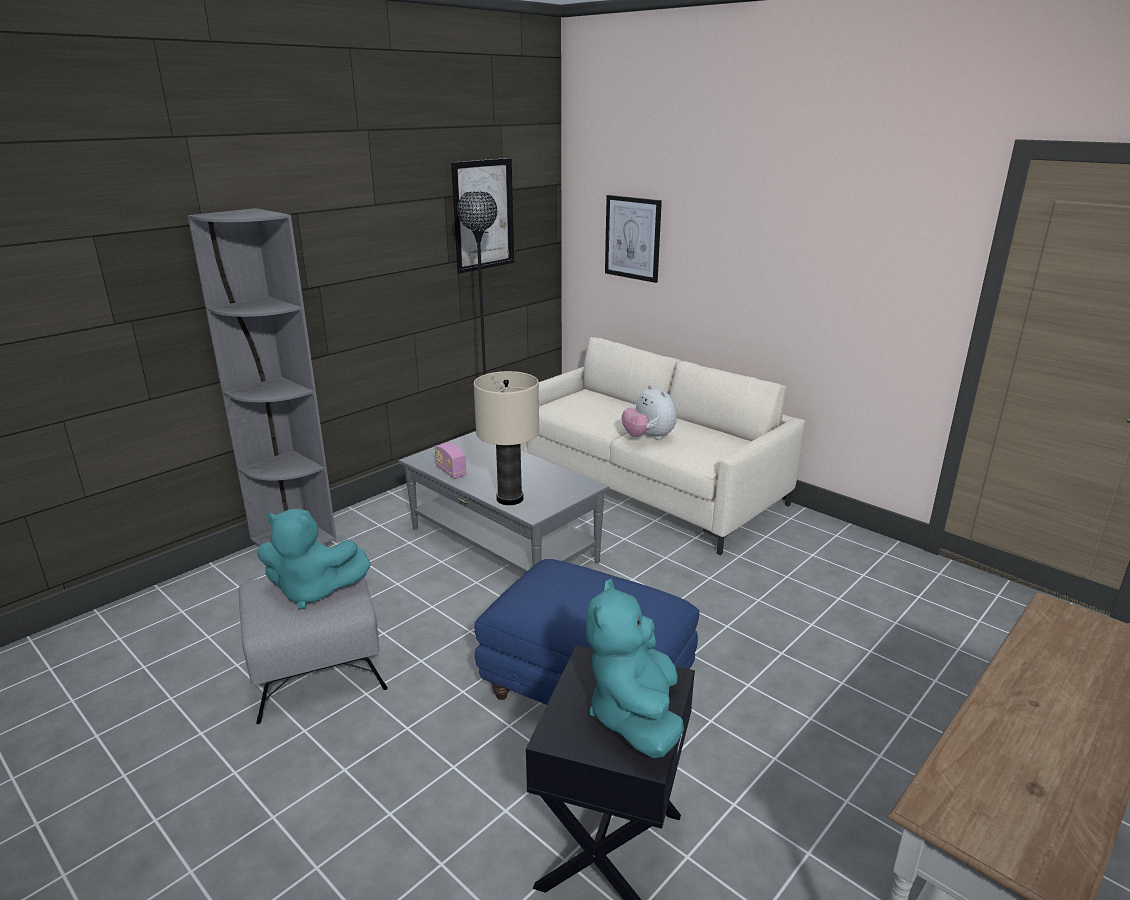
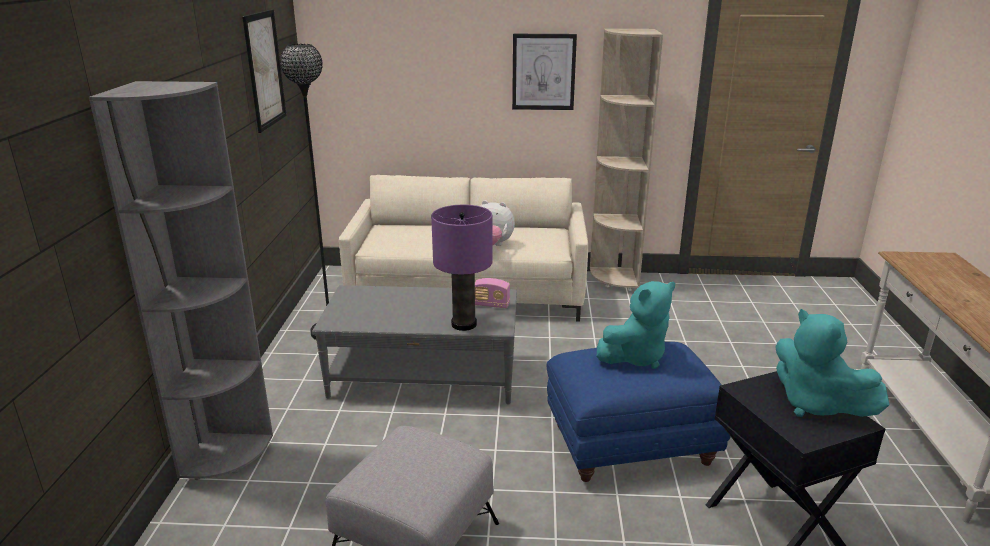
camera: 40 degrees left, 0 degrees up
(313, 591) = (421, 462): turquoise plush toy -> turquoise plush toy (635, 357)
(451, 472) = (379, 322): radio -> radio (491, 305)
(510, 498) = (463, 324): beige table lamp -> purple table lamp
(633, 238) = (392, 77): picture -> picture (543, 72)
(823, 531) = (614, 282): none -> beige bookcase

